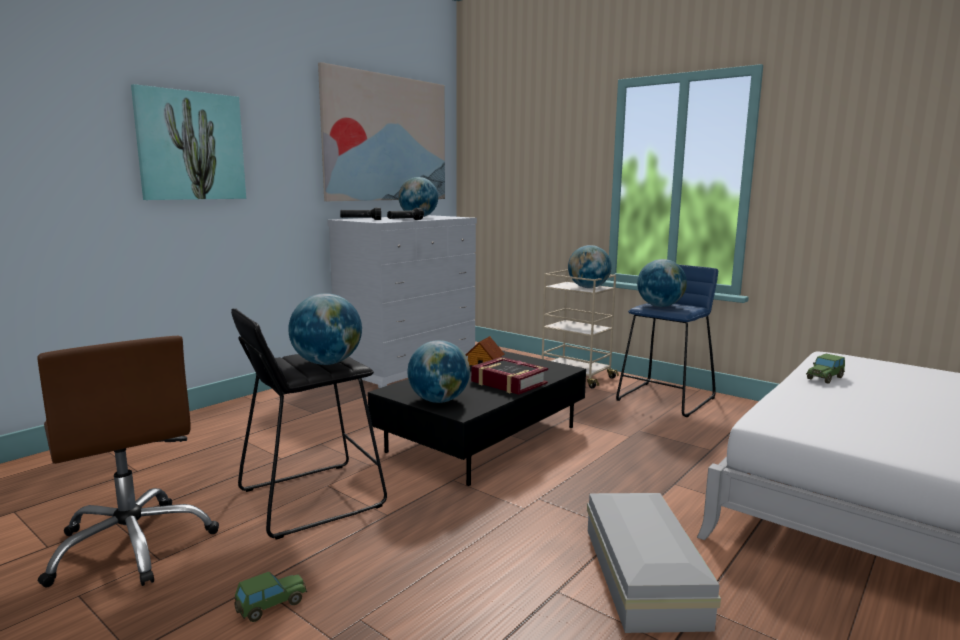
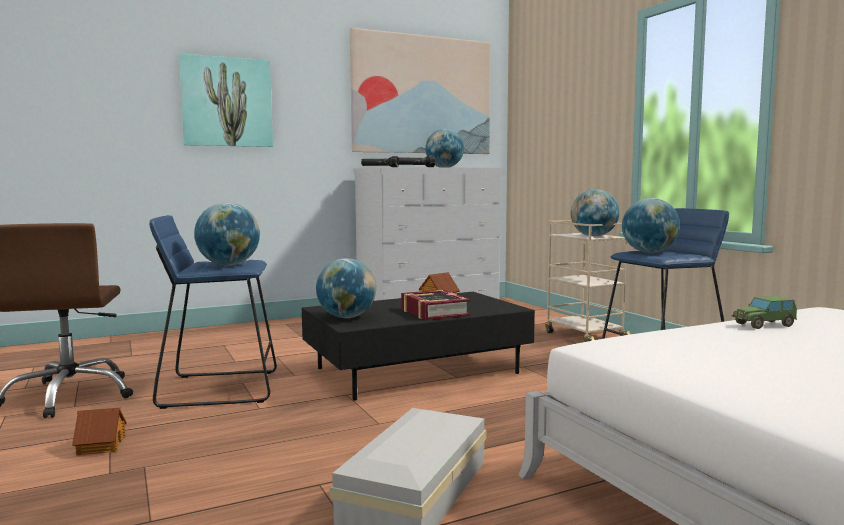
camera: 25 degrees right, 5 degrees down
(270, 605) = (100, 445): toy car -> toy house
(311, 498) = (220, 388): black stool -> blue stool

